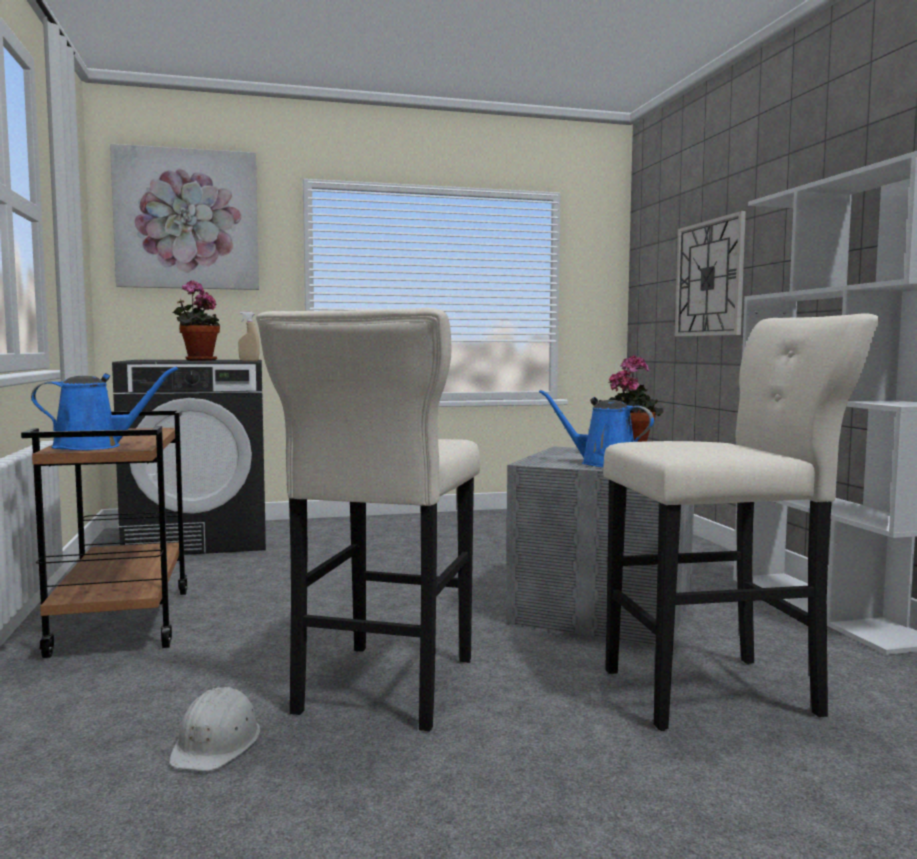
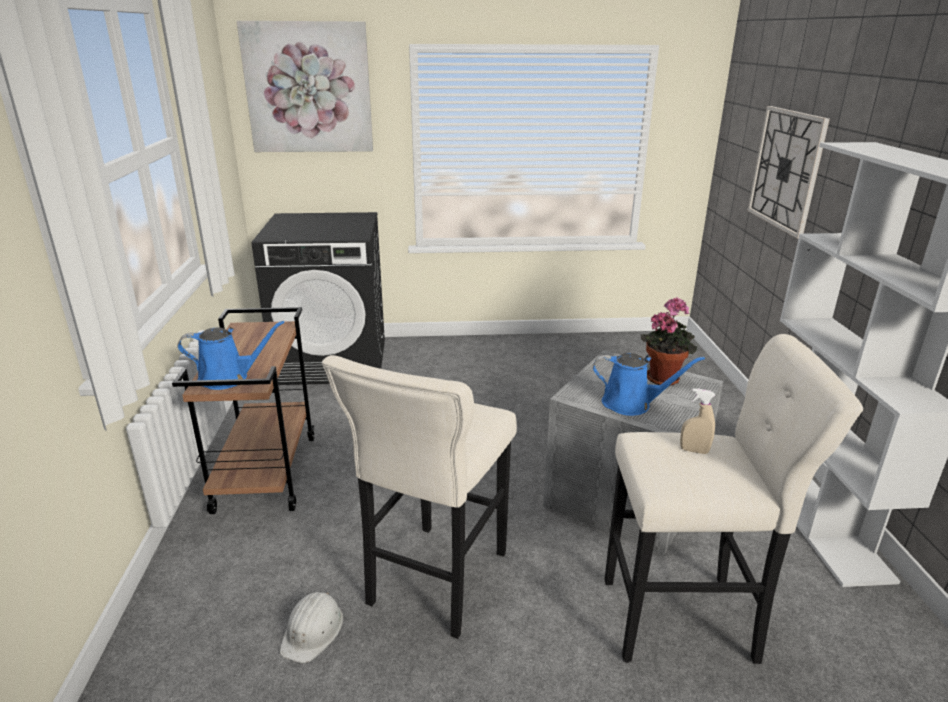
camera: 10 degrees right, 20 degrees up
(198, 360) = (320, 233): potted plant -> none
(249, 361) = (360, 238): beige spray bottle -> beige spray bottle (694, 451)
(603, 464) = (631, 404): blue watering can -> blue watering can turned 150 degrees clockwise

